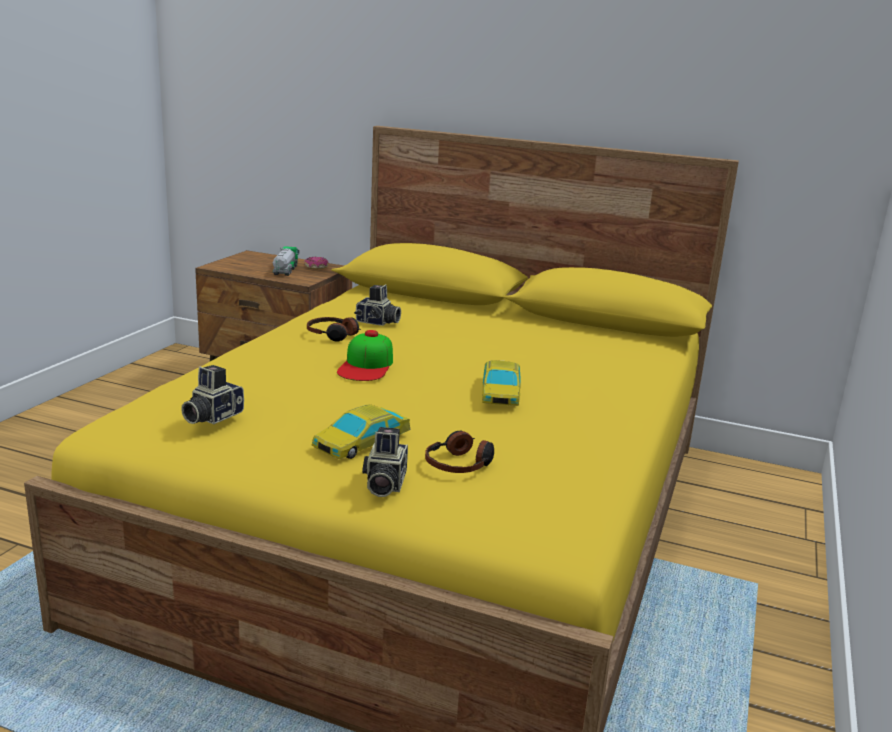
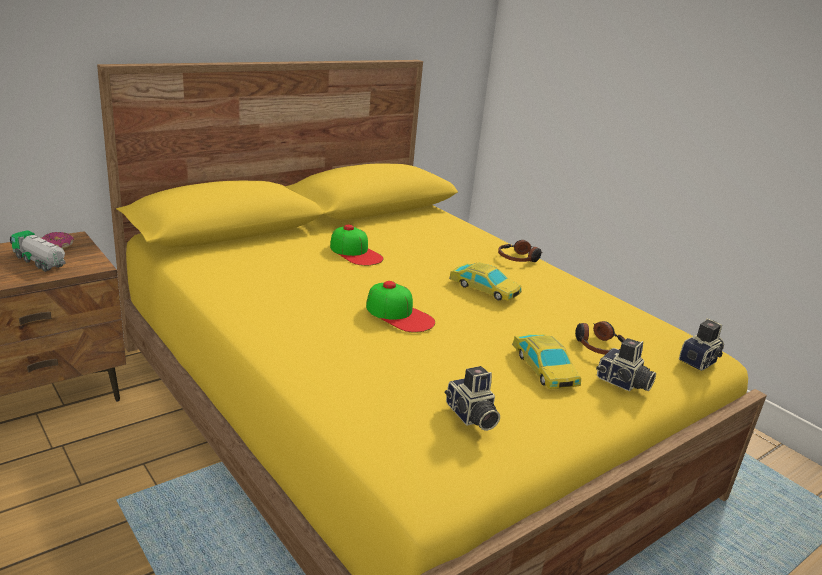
camera: 60 degrees left, 5 degrees up
(333, 335) = (296, 303): headphones -> headphones (519, 259)
(377, 322) = (281, 276): camera -> camera (701, 361)
(477, 334) = (355, 252): none -> cap

